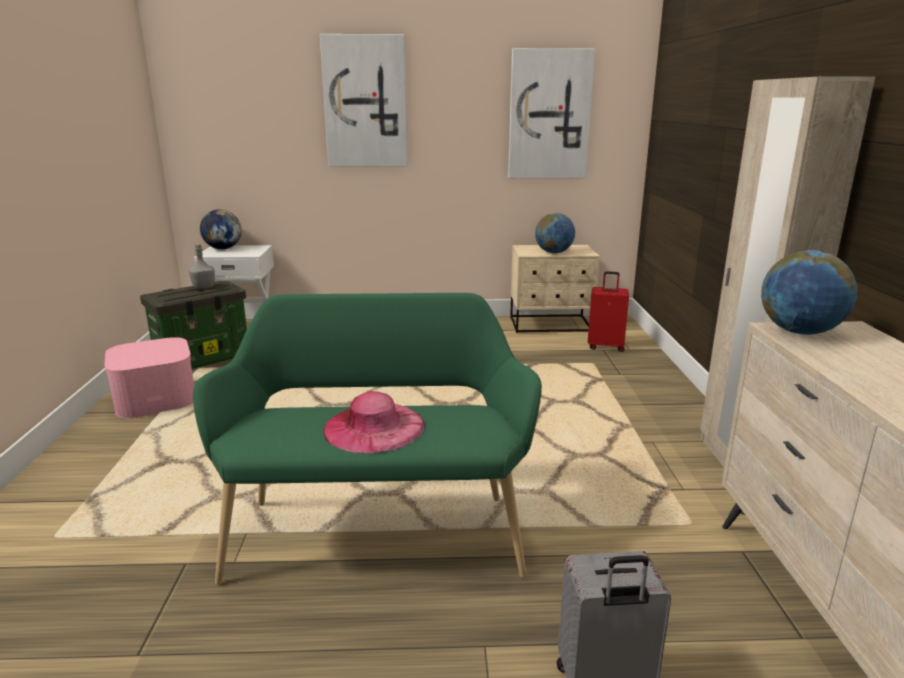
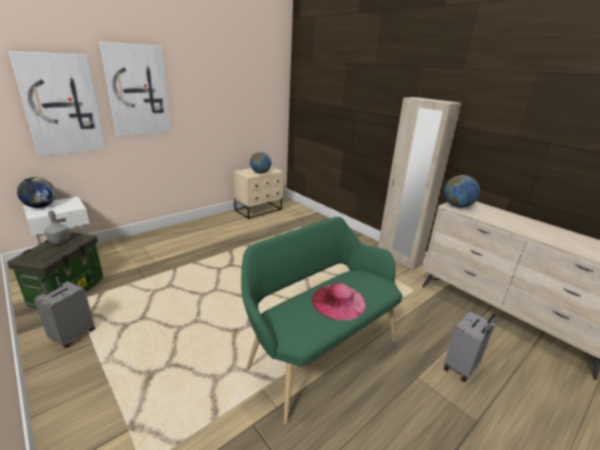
camera: 40 degrees left, 5 degrees up
(156, 398) = (73, 335): pink storage box -> grey suitcase
(549, 115) = (245, 97): picture -> picture (61, 105)
(605, 346) = (295, 216): red suitcase -> none

